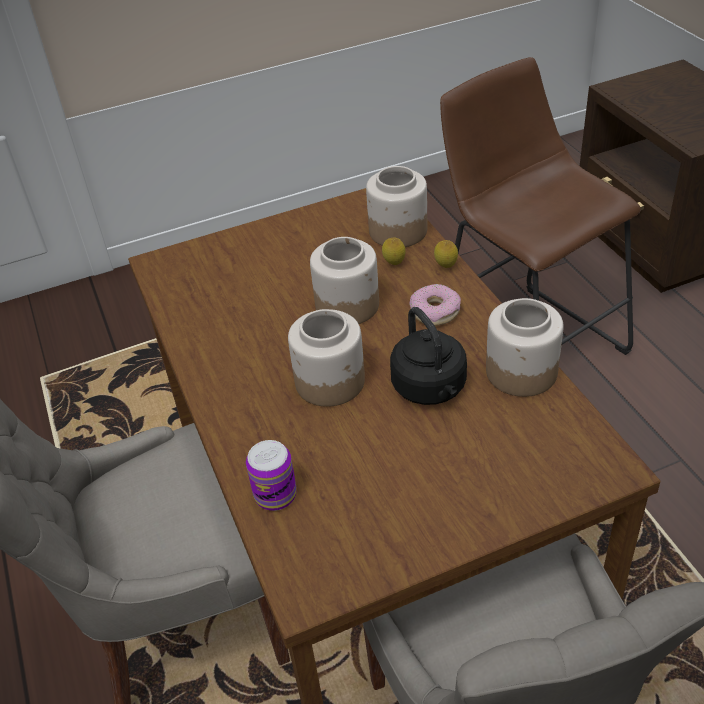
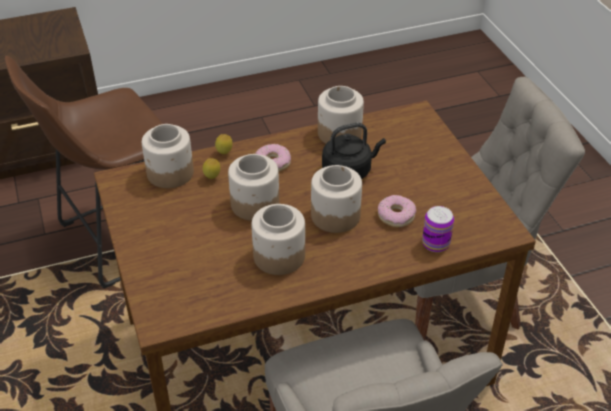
camera: 90 degrees left, 0 degrees up
(252, 336) = (278, 256): none -> jar
(334, 447) = (396, 216): none -> donut

